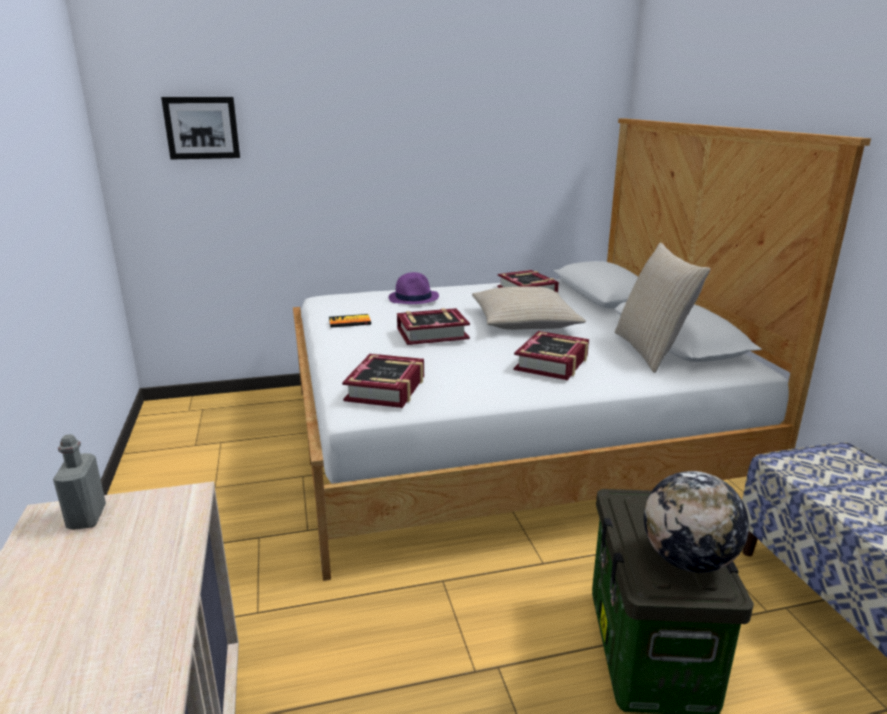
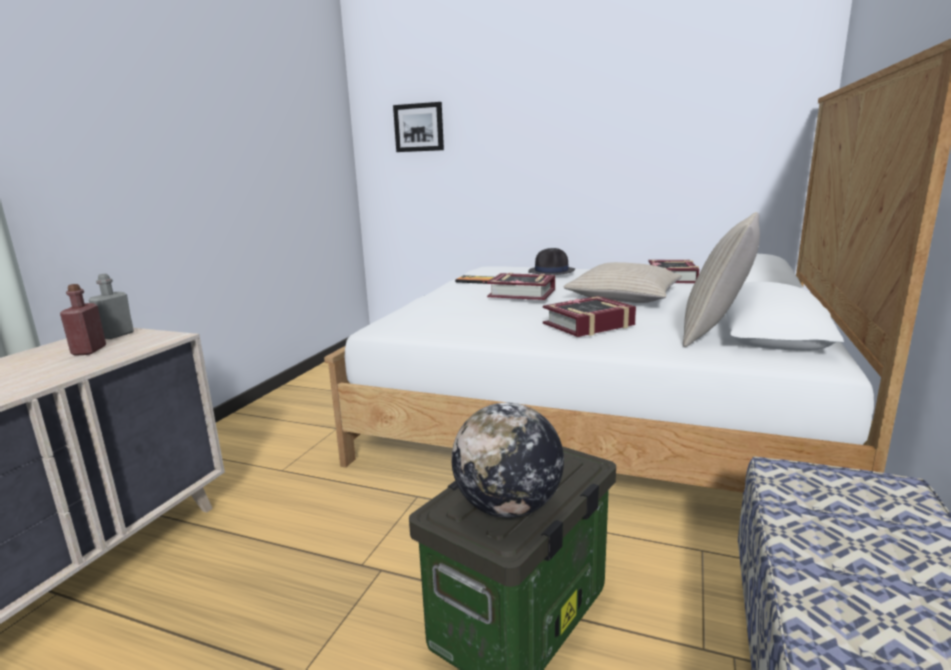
camera: 35 degrees right, 5 degrees down
(107, 554) = (89, 350): none -> red bottle
(386, 389) = (421, 319): book -> none
(414, 298) = (552, 271): purple hat -> black hat

